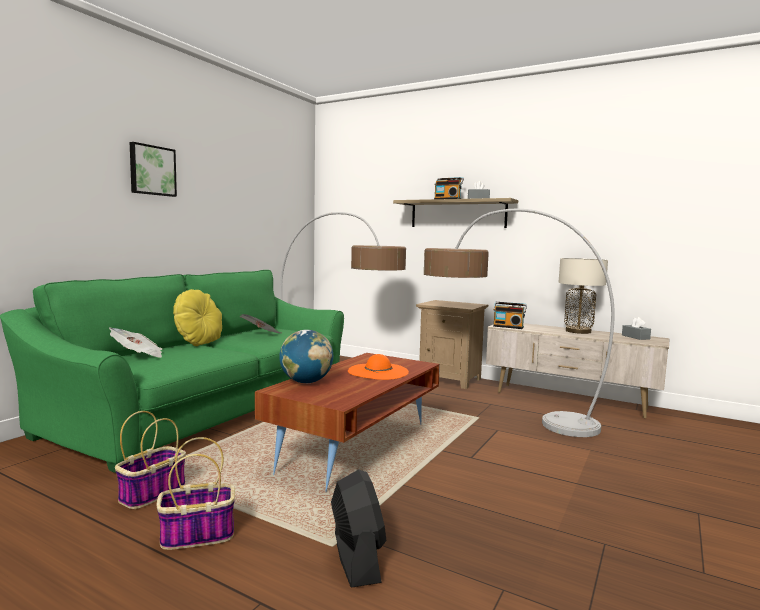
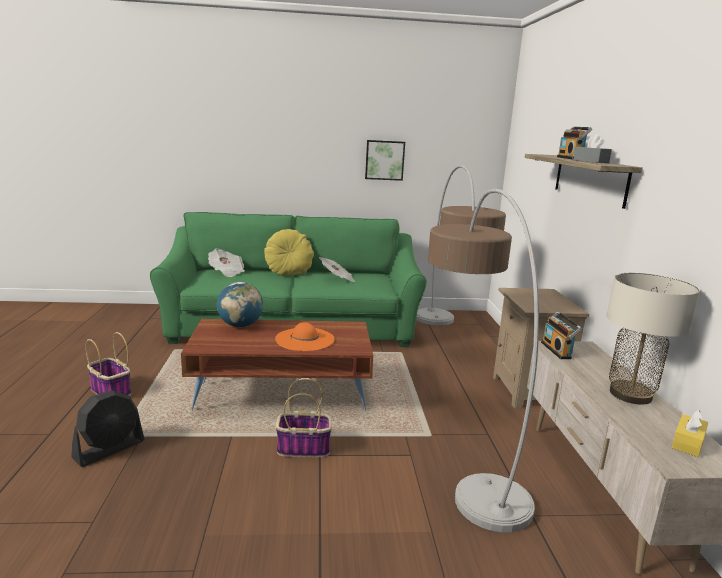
camera: 55 degrees right, 10 degrees up
(152, 170) = (295, 126): picture -> picture (384, 160)
(153, 493) = (152, 361): basket -> basket (304, 448)
(635, 337) = (687, 443): grey tissue box -> yellow tissue box

